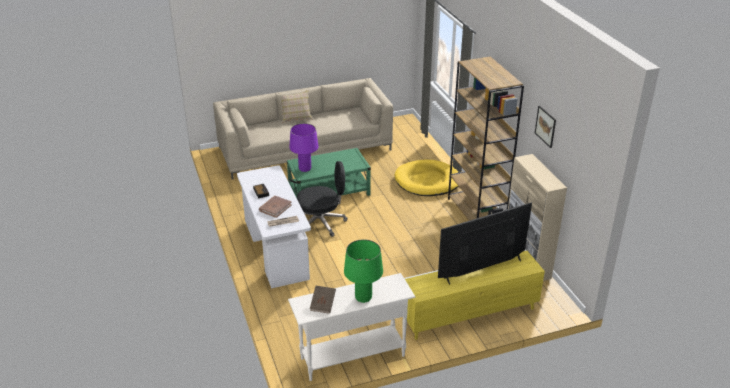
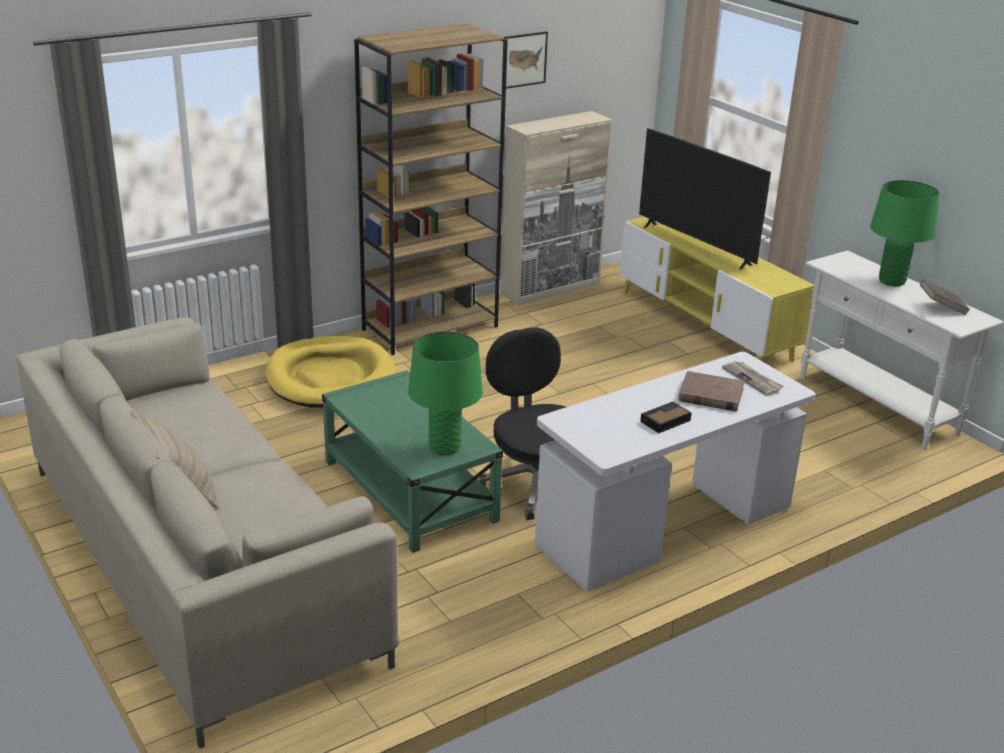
camera: 105 degrees left, 5 degrees down
(305, 169) = (445, 448): purple table lamp -> green table lamp

